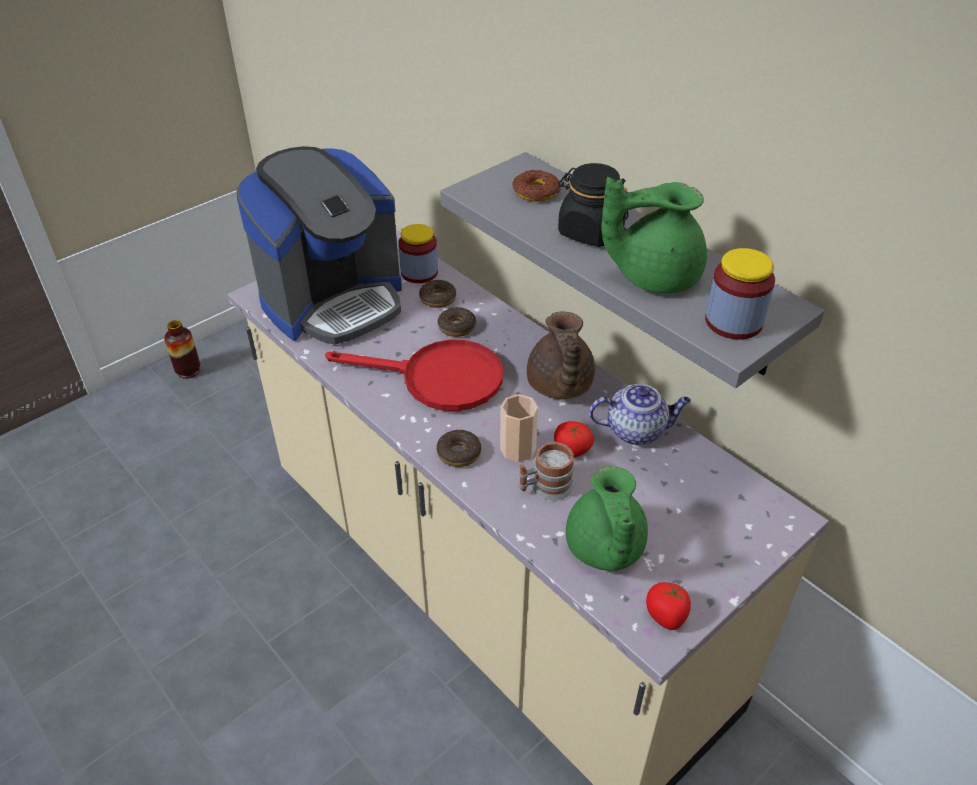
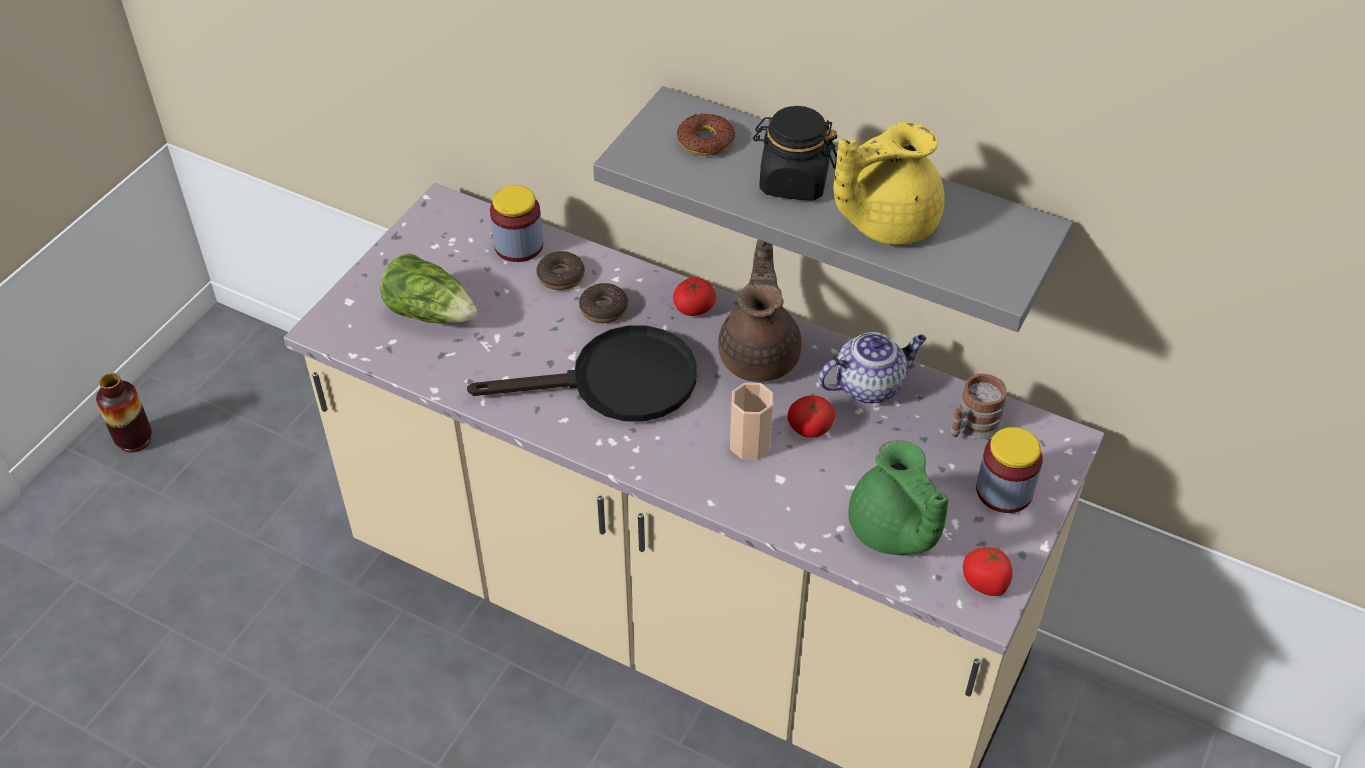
camera: 20 degrees left, 5 degrees up
(334, 301) = (431, 313): coffee machine -> lettuce
(438, 379) = (616, 383): red frying pan -> black frying pan
(459, 453) = (686, 468): donut -> none
(524, 341) = (694, 307): none -> tomato
(545, 487) = (801, 481): mug -> mug (972, 426)
(559, 386) = (760, 354): brown teapot -> brown teapot turned 150 degrees counterclockwise
(653, 275) = (886, 222): green teapot -> yellow teapot
(733, 322) = (991, 259): jar -> jar (1004, 491)

